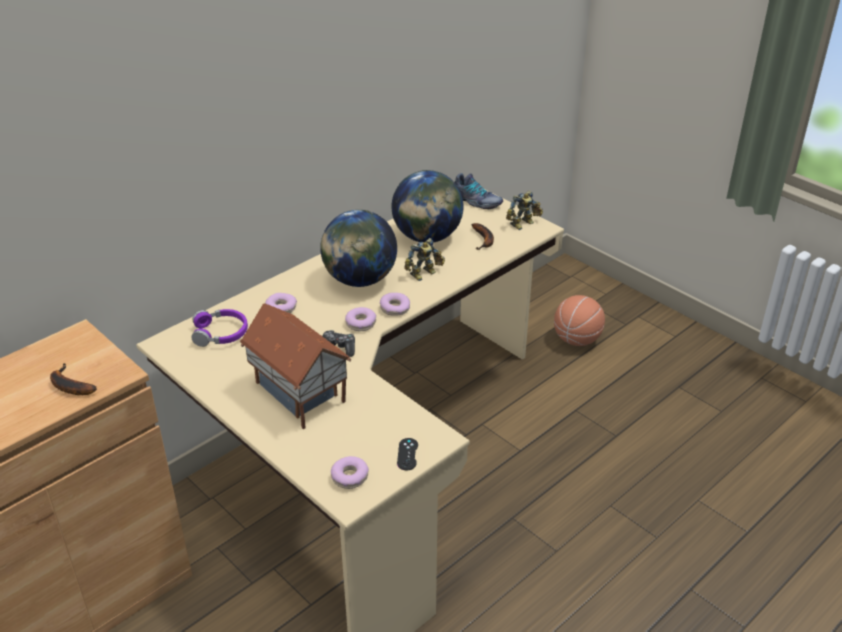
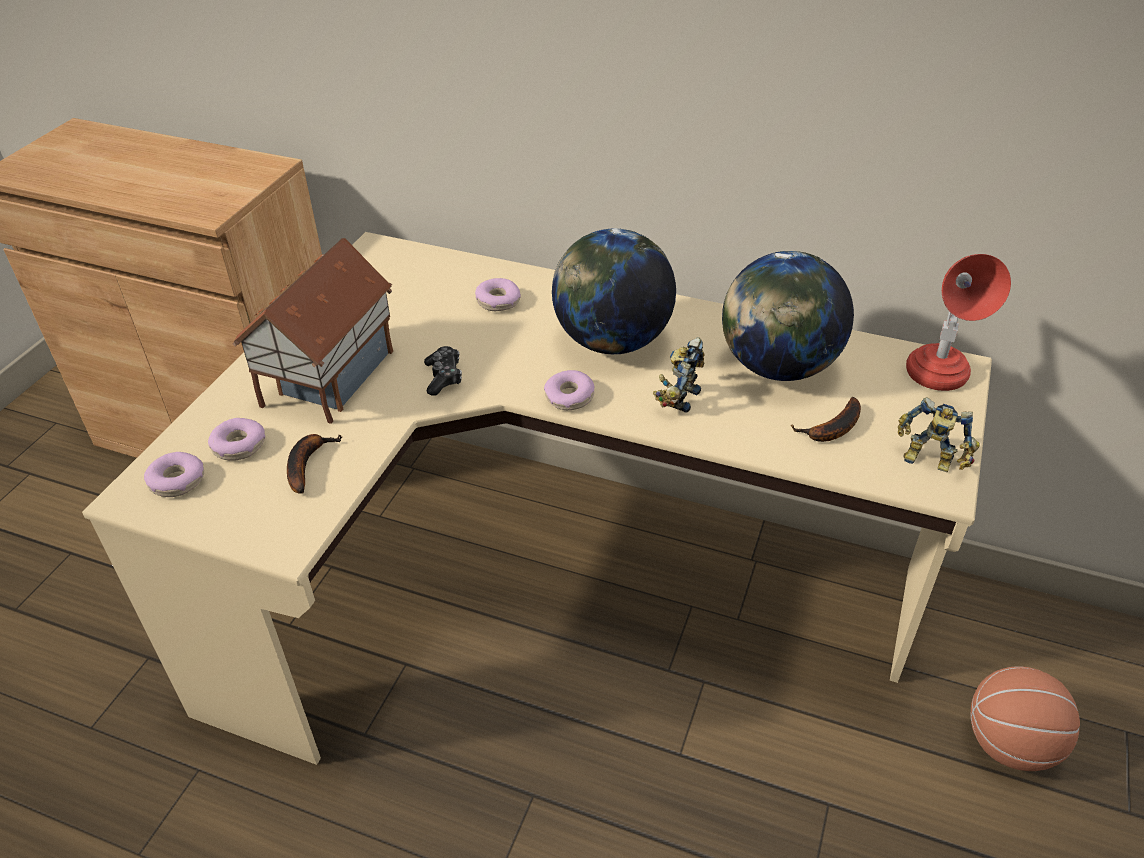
camera: 65 degrees right, 5 degrees up
(68, 386) = (175, 193): banana -> banana (307, 464)
(221, 333) = (417, 277): purple headphones -> none
(361, 323) = (512, 377): donut -> donut (239, 446)
(407, 454) = (240, 521): black game controller -> none
(425, 274) = (678, 397): toy robot -> toy robot turned 90 degrees clockwise
(475, 201) = (936, 384): shoe -> red table lamp

